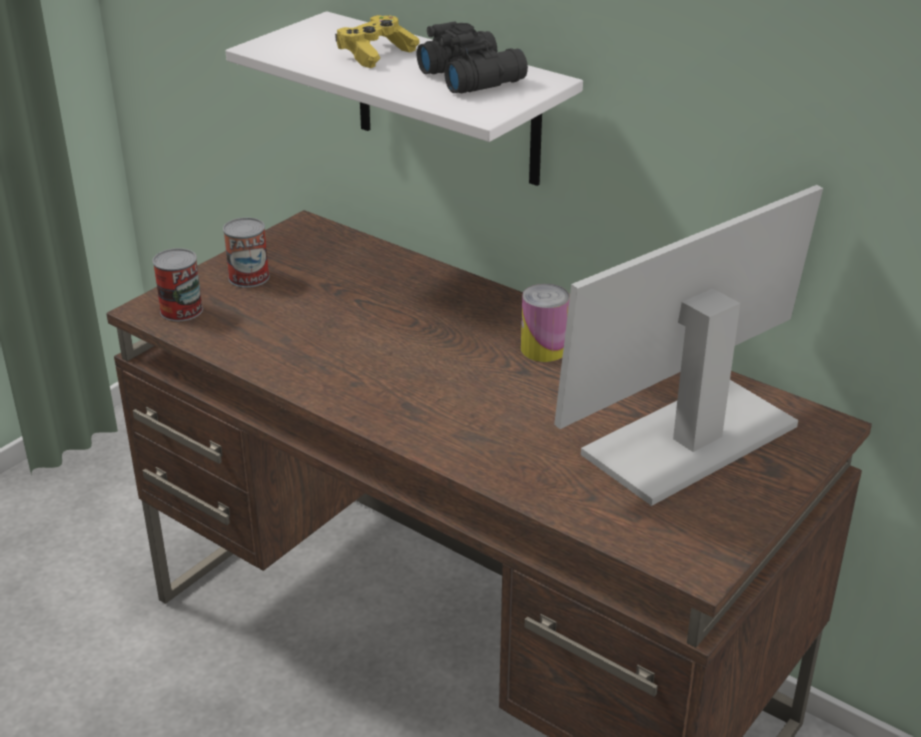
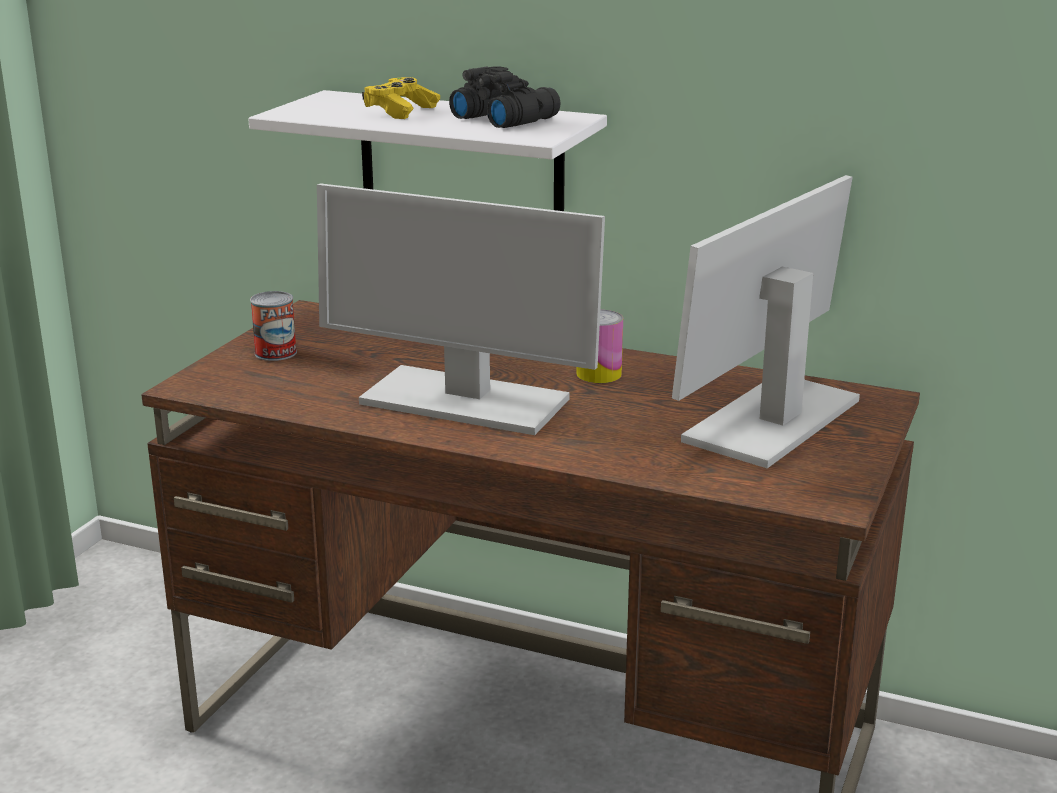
camera: 15 degrees left, 10 degrees down
(181, 310) = (221, 383): can -> none
(391, 367) = (462, 402): none -> monitor

